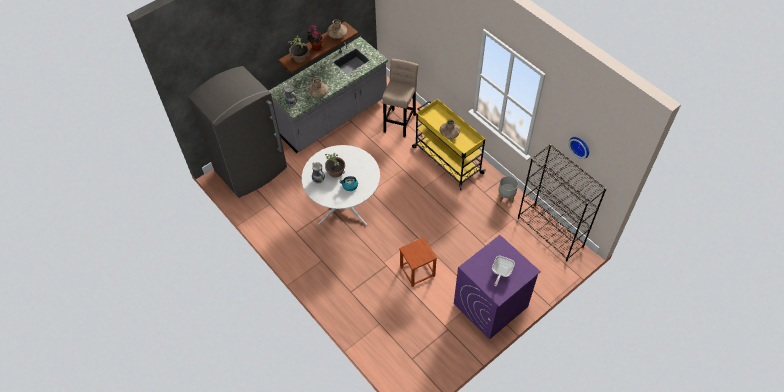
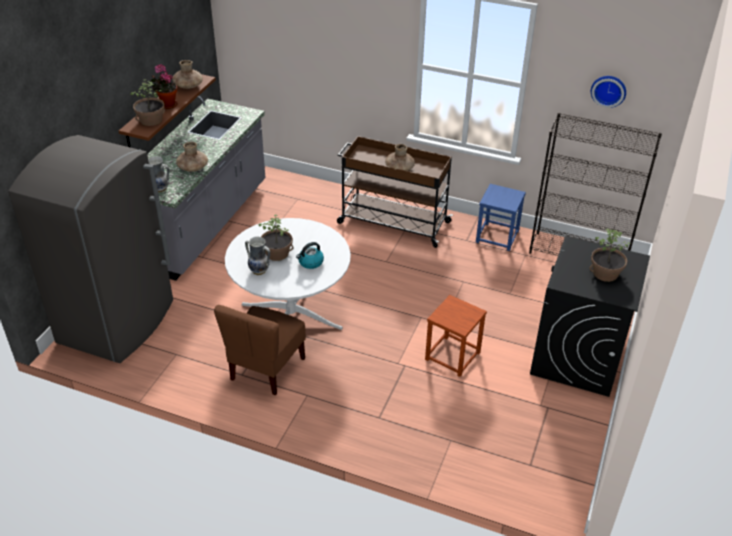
camera: 30 degrees left, 15 degrees down
(310, 234) = (266, 369): none -> brown chair
(400, 121) = (300, 202): beige stool -> none
(446, 159) = (392, 222): yellow cart -> brown cart
(490, 305) = (577, 357): purple washing machine -> black washing machine
(501, 272) = (605, 273): frying pan -> potted plant
(506, 197) = (497, 236): grey planter -> blue stool

